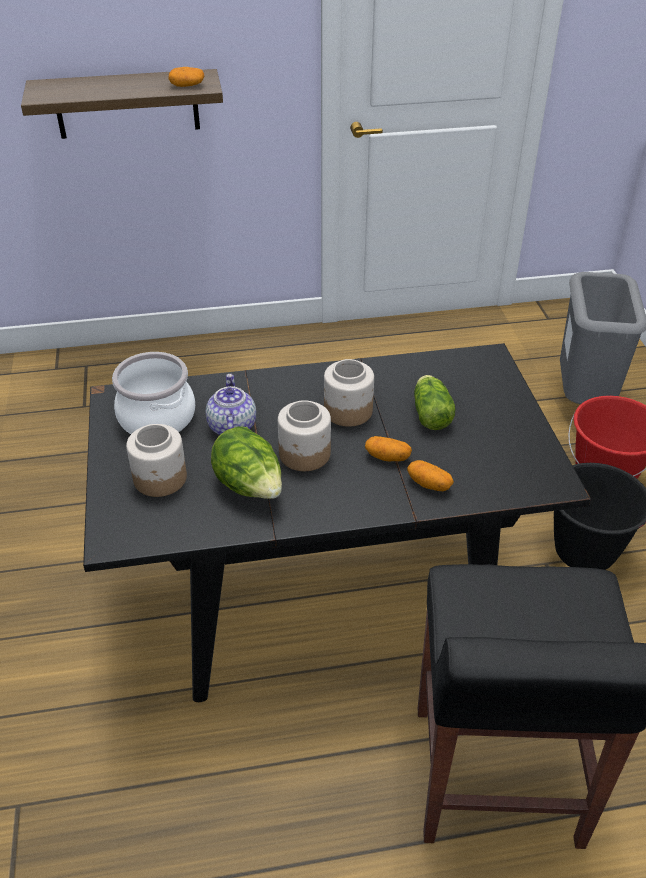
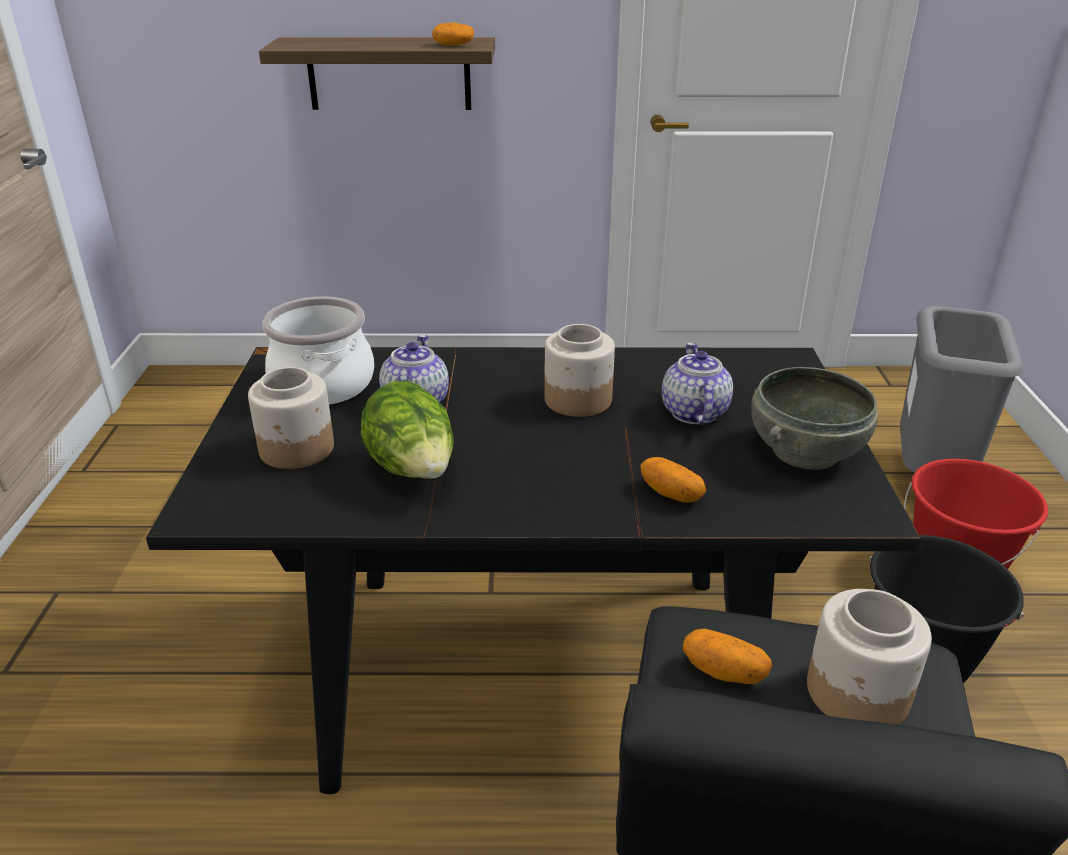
camera: 10 degrees right, 10 degrees down
(305, 454) = (503, 441): jar -> jar (858, 693)
(387, 457) = (618, 456): potato -> potato (724, 671)
(430, 413) = (693, 412): lettuce -> teapot
(510, 437) = (804, 451): none -> grey bowl

